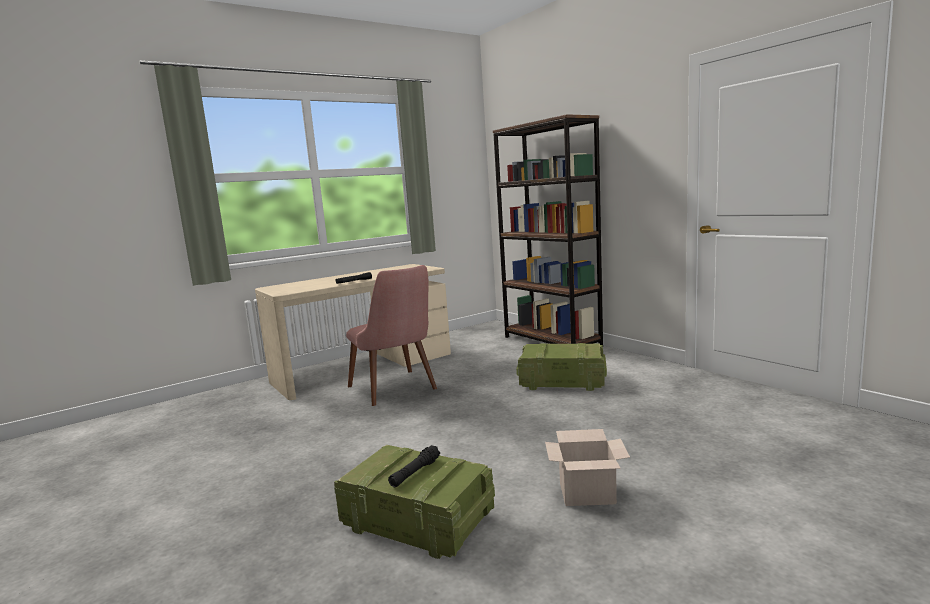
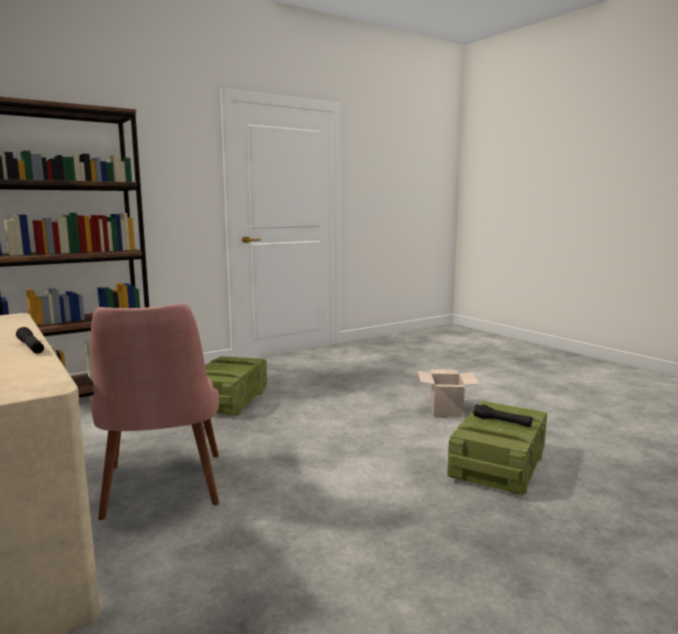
camera: 90 degrees left, 0 degrees up
(397, 390) = (162, 493): pink chair -> pink chair turned 105 degrees clockwise

